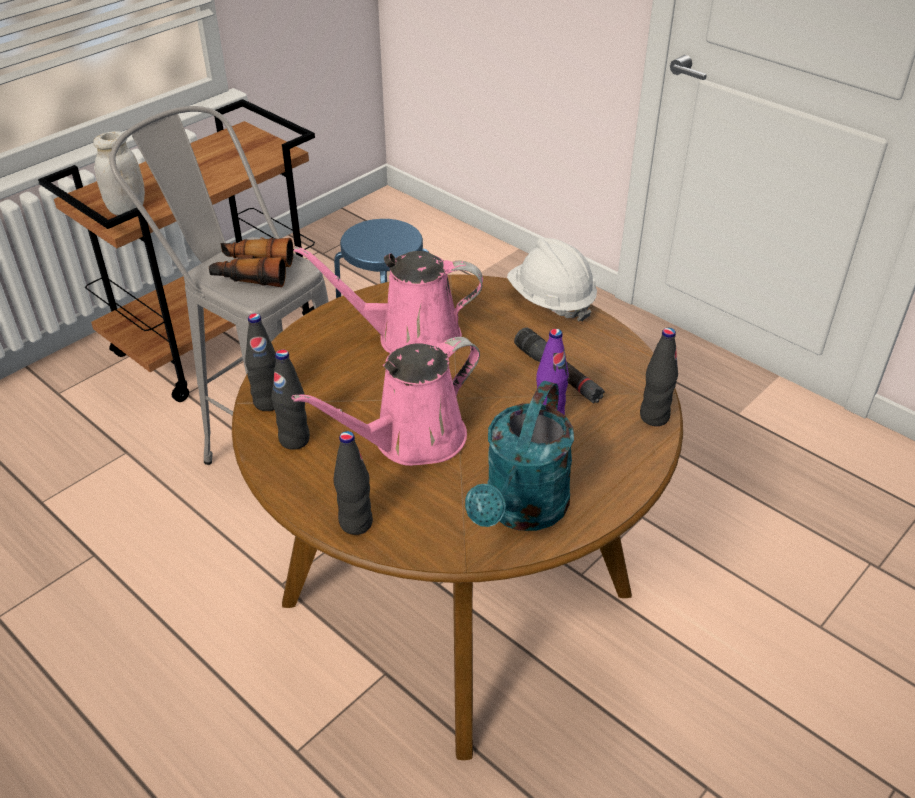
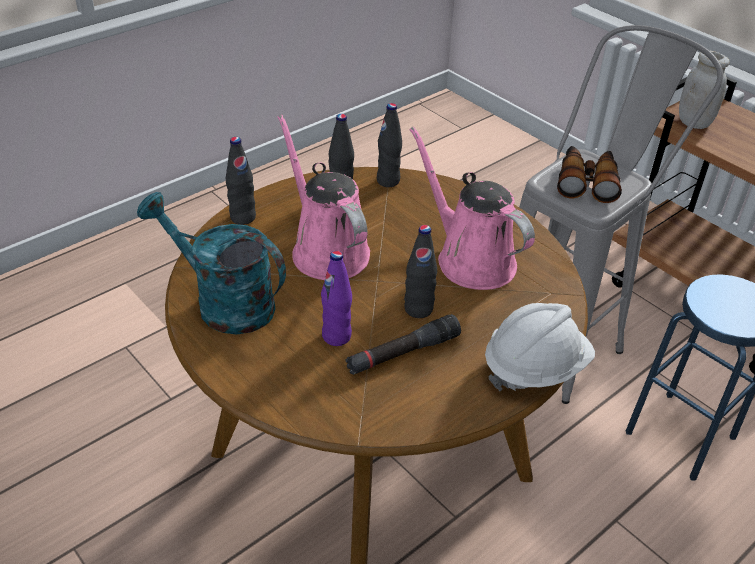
camera: 95 degrees right, 0 degrees up
(410, 337) = (470, 259): pink watering can -> pink watering can turned 45 degrees counterclockwise
(654, 417) = (322, 416): black bottle -> black bottle (418, 309)

